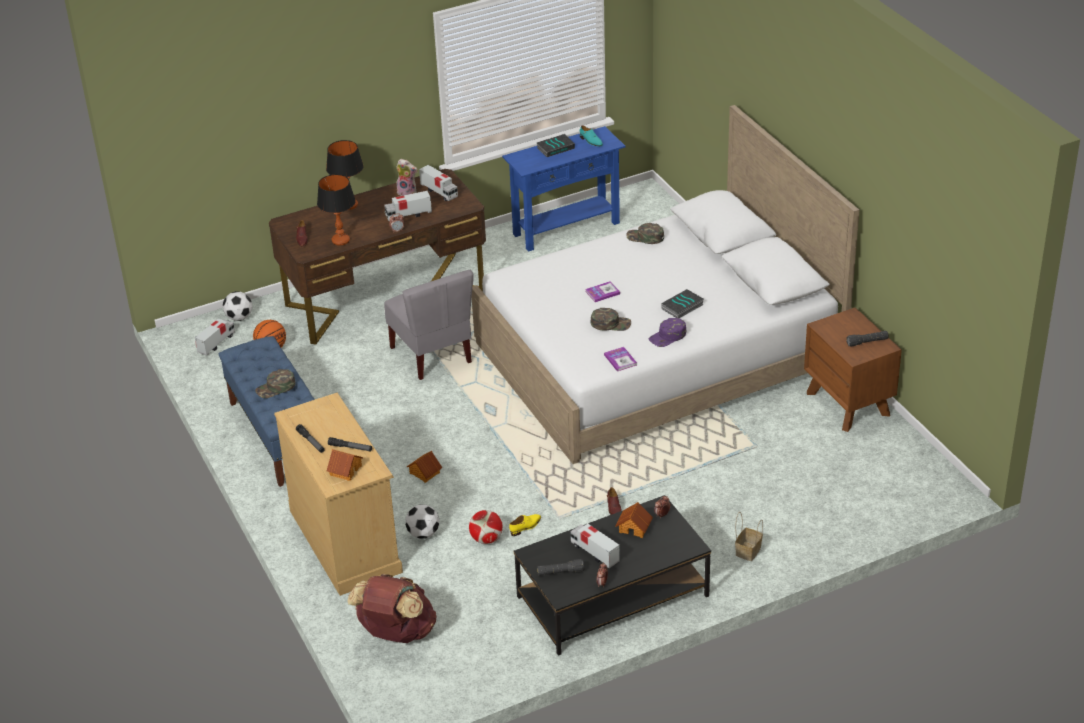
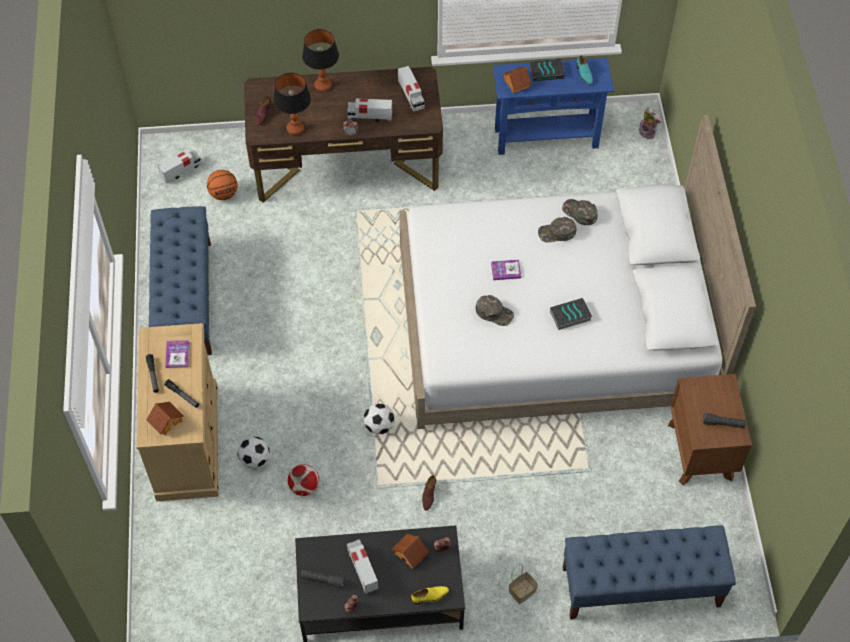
camera: 20 degrees right, 20 degrees up
(239, 317) = (213, 147): football -> football (379, 426)
(276, 388) = (177, 273): green cap -> green cap (557, 233)
(396, 633) = (183, 562): brown backpack -> none
(408, 193) = (382, 87): plush toy -> plush toy (648, 133)
(424, 473) = (287, 389): toy house -> toy house (516, 83)
(432, 355) = (356, 252): grey chair -> none
(525, 527) = (344, 485): yellow shoe -> yellow shoe (430, 596)
(620, 360) = (481, 362): book -> book (177, 354)
(668, 336) = (538, 349): purple cap -> none
(855, 514) = (640, 587): none -> blue bench

